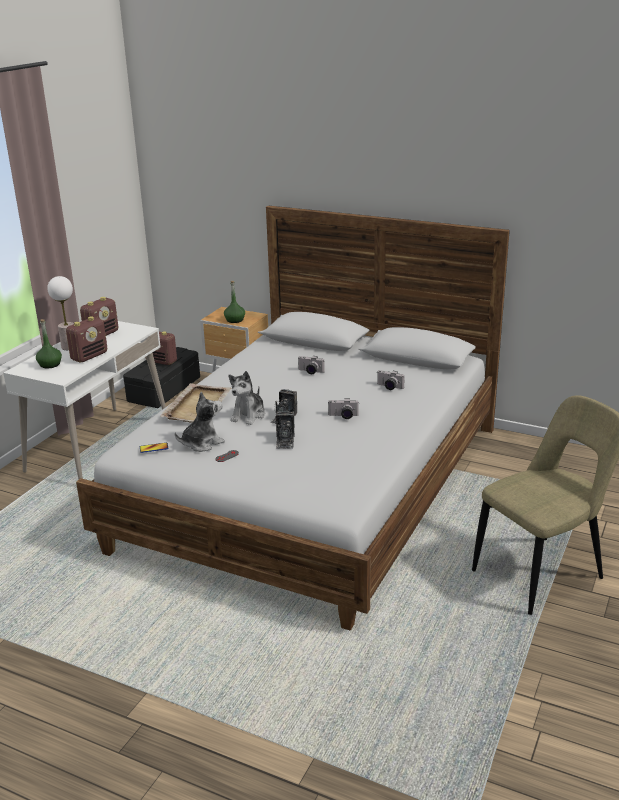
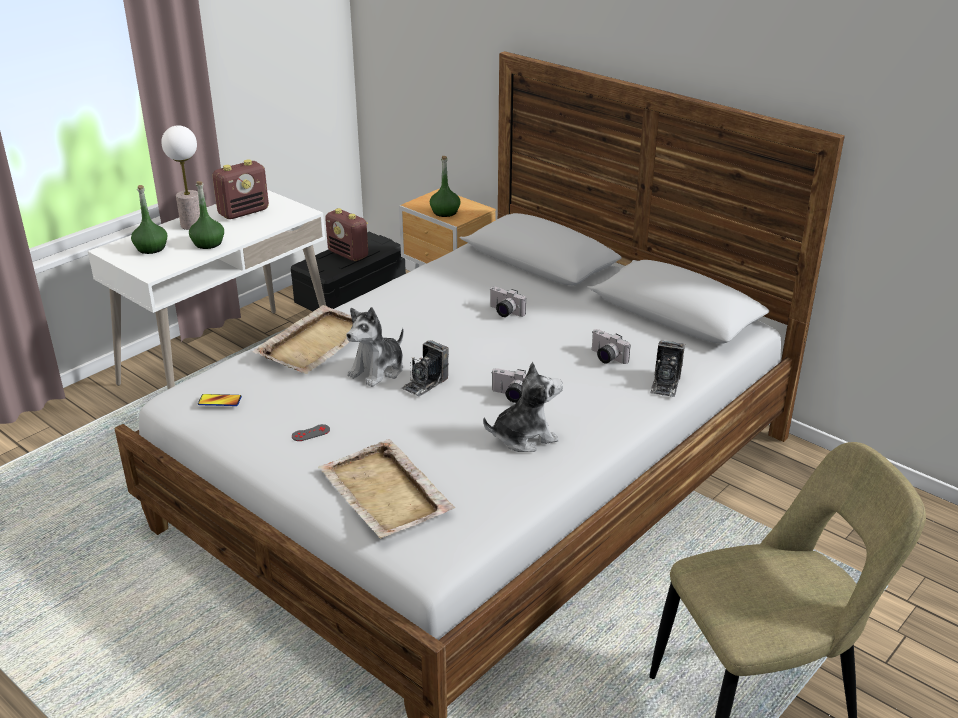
camera: 15 degrees right, 5 degrees up
(89, 356) = (208, 243): radio -> green bottle
(202, 443) = (289, 405): plush toy -> plush toy (524, 437)
(285, 441) = (406, 423): camera -> camera (665, 383)
(296, 479) = (385, 493): none -> beige tray

